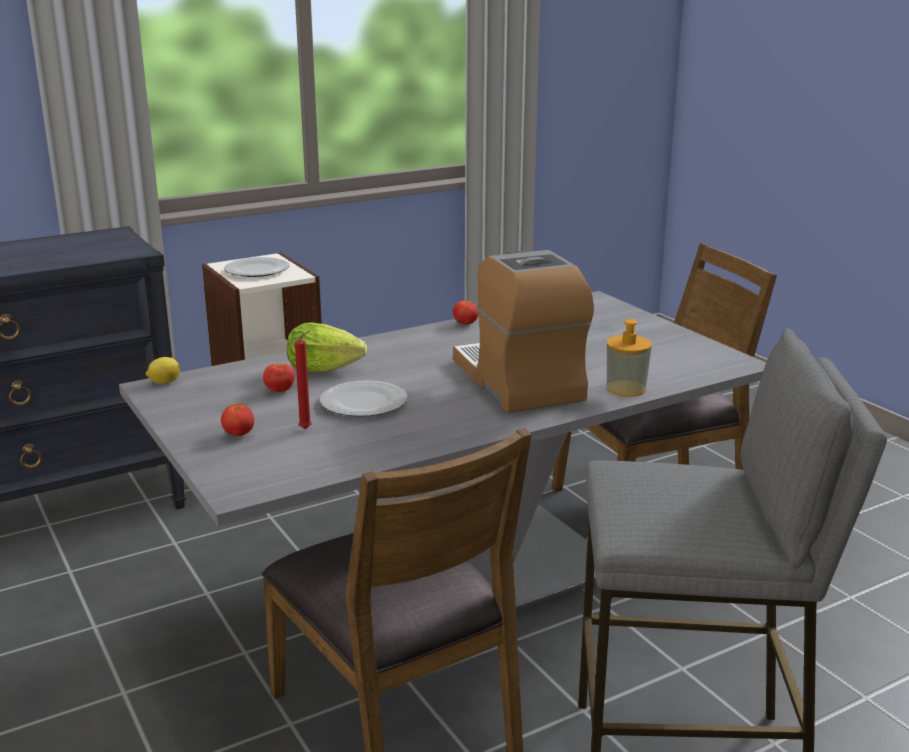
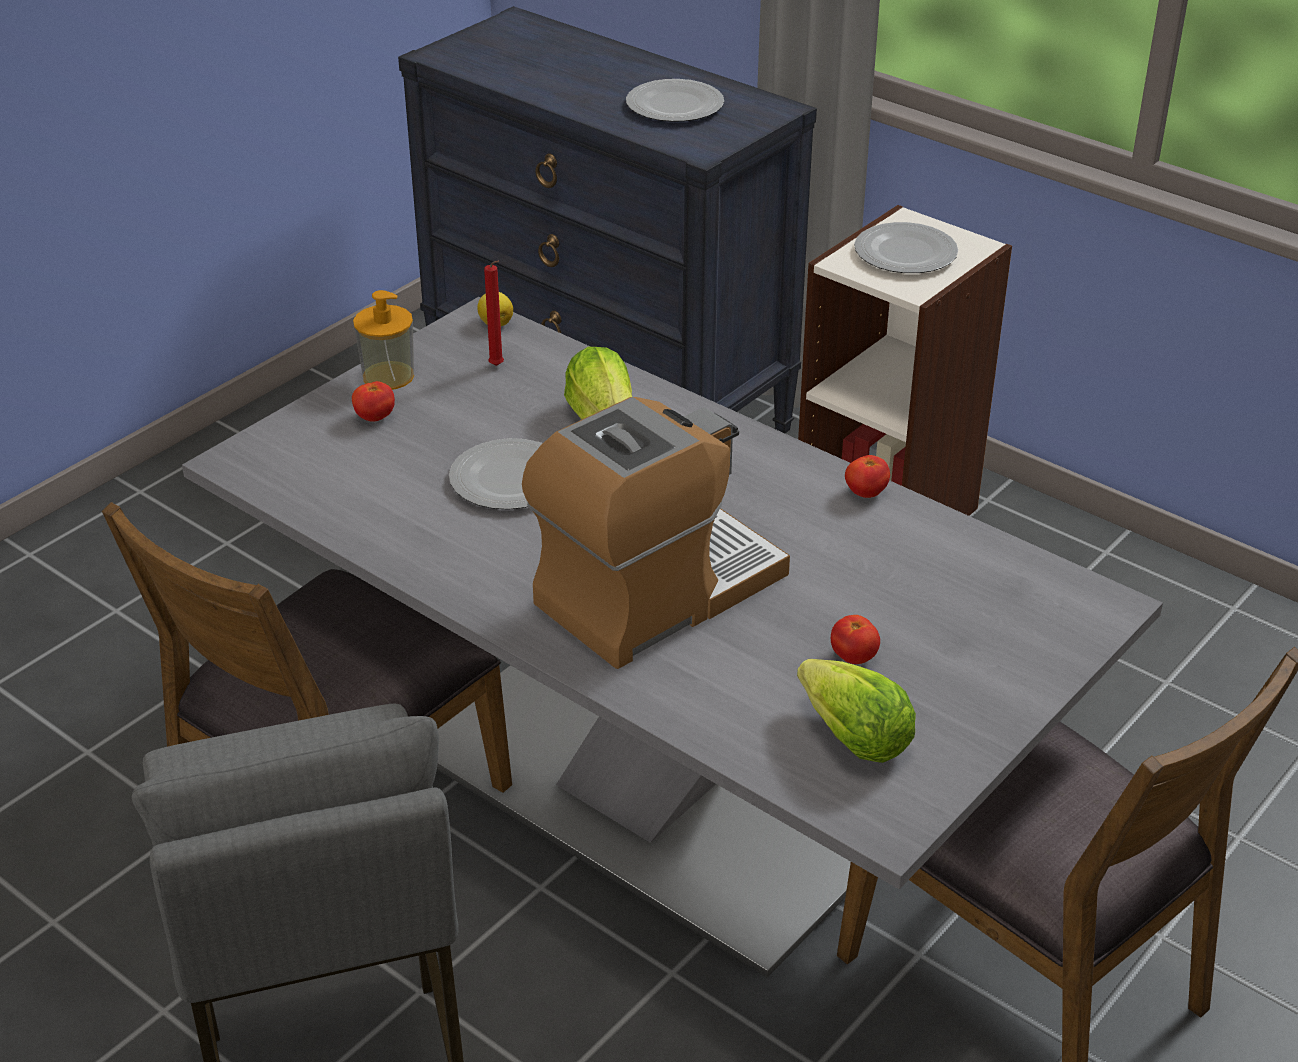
camera: 70 degrees right, 15 degrees up
(64, 249) = (676, 105): none -> plate
(280, 390) = (515, 407): tomato -> tomato (853, 657)
(307, 428) = (412, 459): red candle -> red candle (497, 366)
(626, 389) = (687, 704): soap dispenser -> soap dispenser (388, 376)
(672, 359) = (854, 739): none -> lettuce

